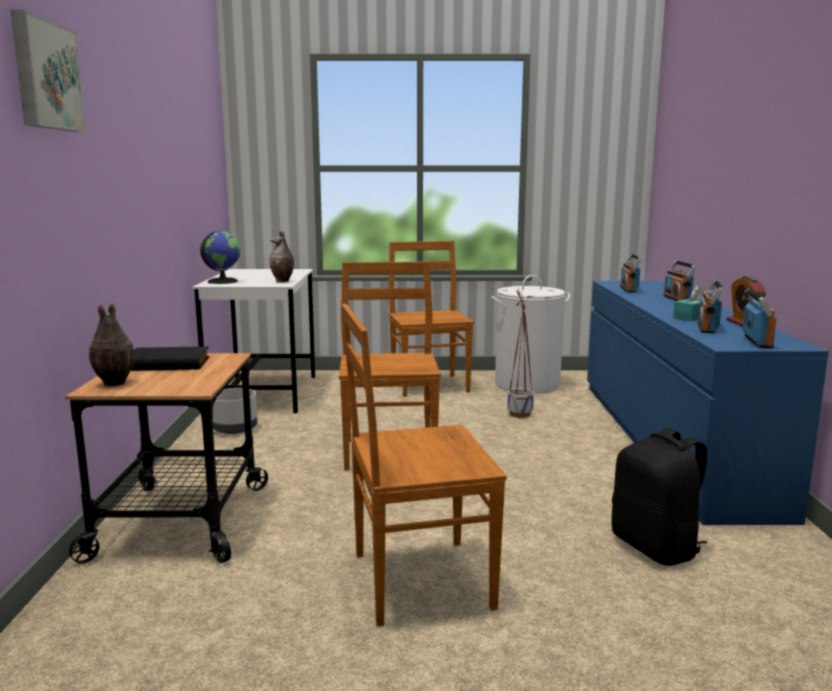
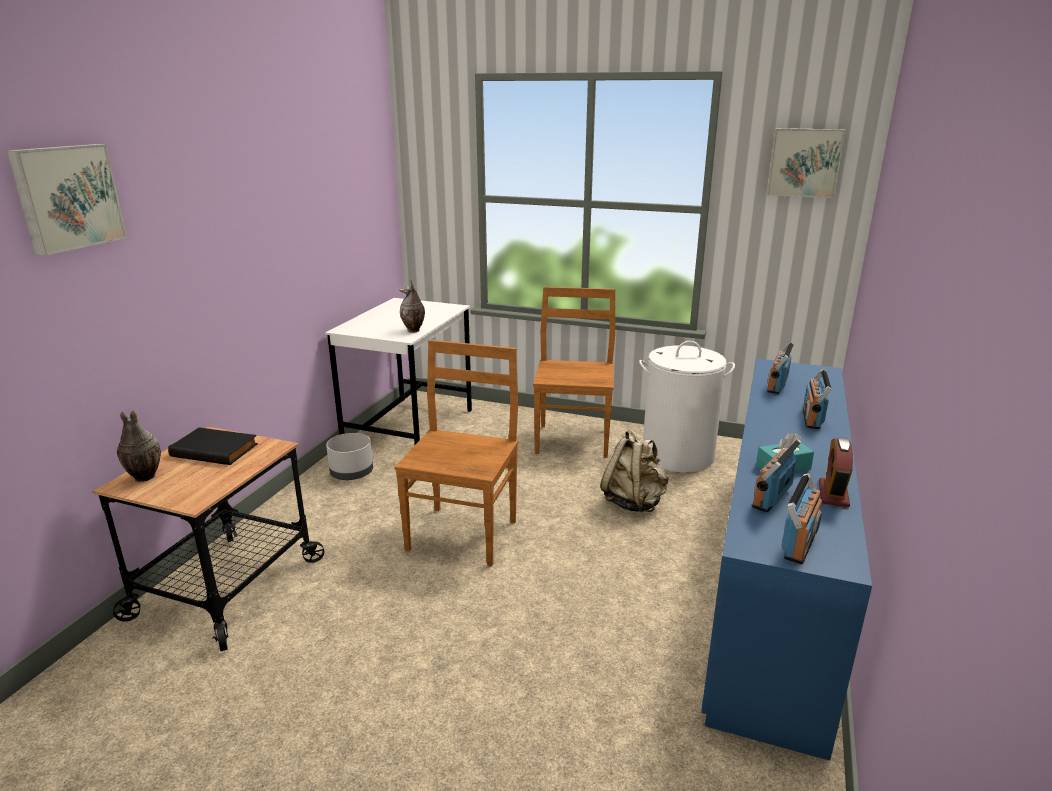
camera: 20 degrees right, 10 degrees up
(222, 281) = (360, 324): globe -> none
(417, 580) = (359, 722): brown chair -> none
(519, 414) = (634, 502): planter -> beige backpack
(599, 126) = (804, 162): none -> picture
(656, 547) = (625, 746): black backpack -> none

